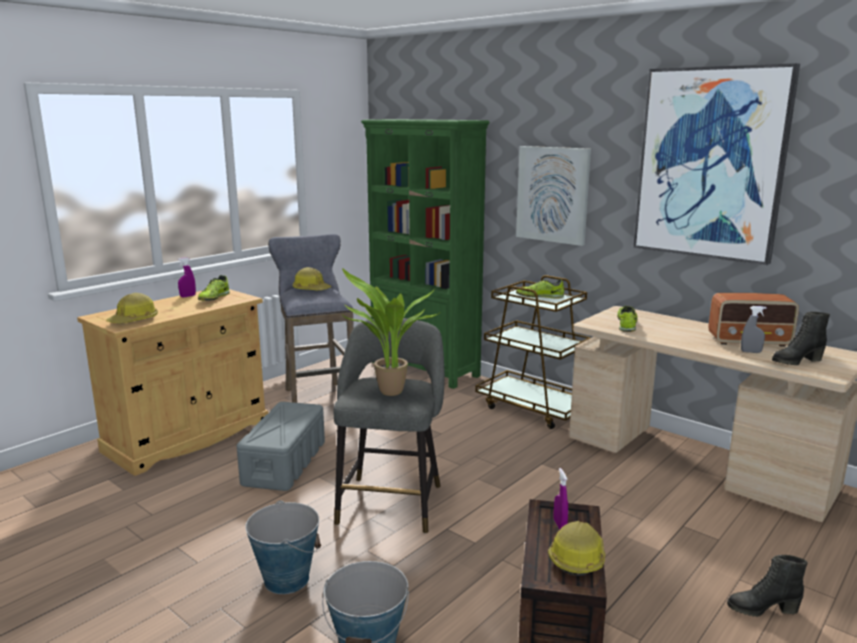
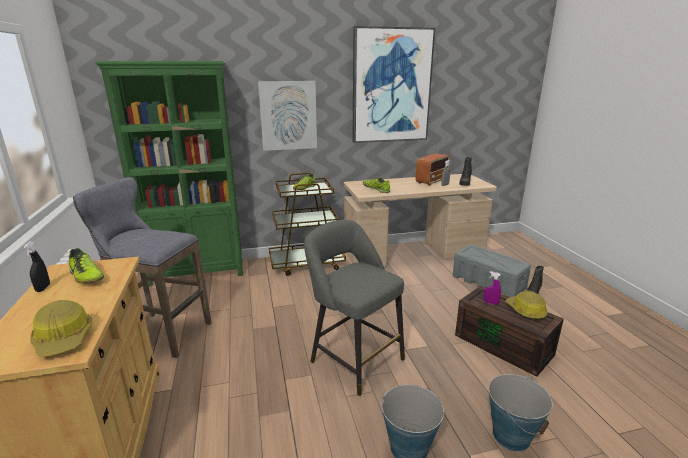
camera: 55 degrees left, 5 degrees up
(188, 296) = (43, 288): purple spray bottle -> black spray bottle
(284, 463) = (242, 390): grey storage box -> grey storage box (488, 282)
(311, 289) = (140, 235): hard hat -> none
(388, 394) = (369, 279): potted plant -> none

